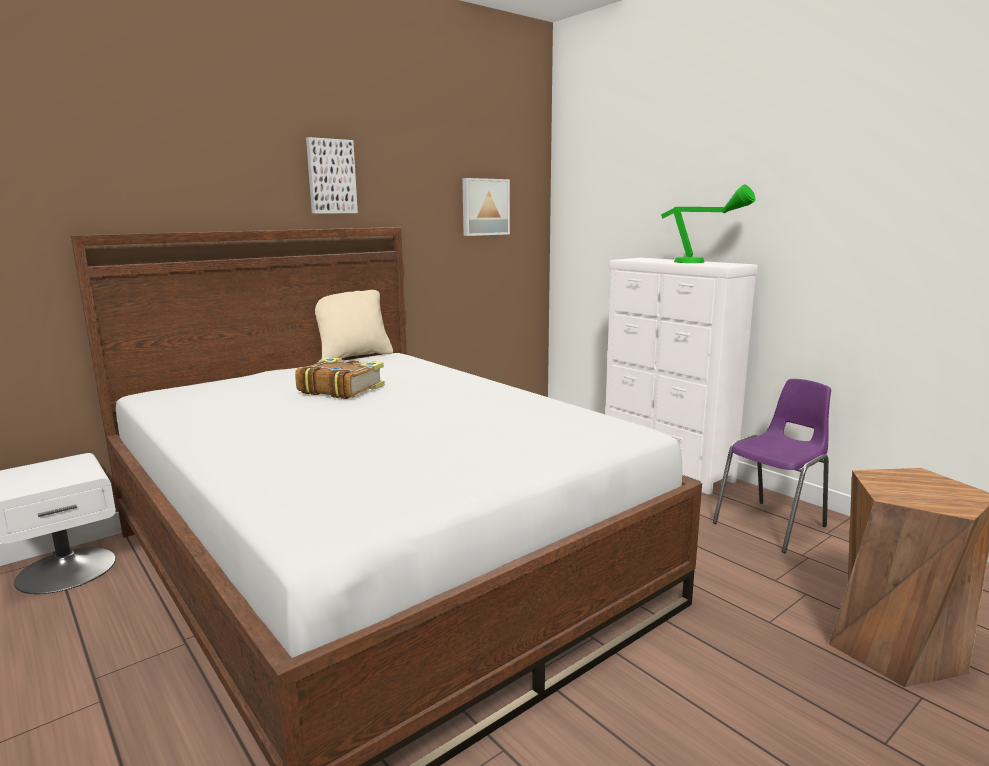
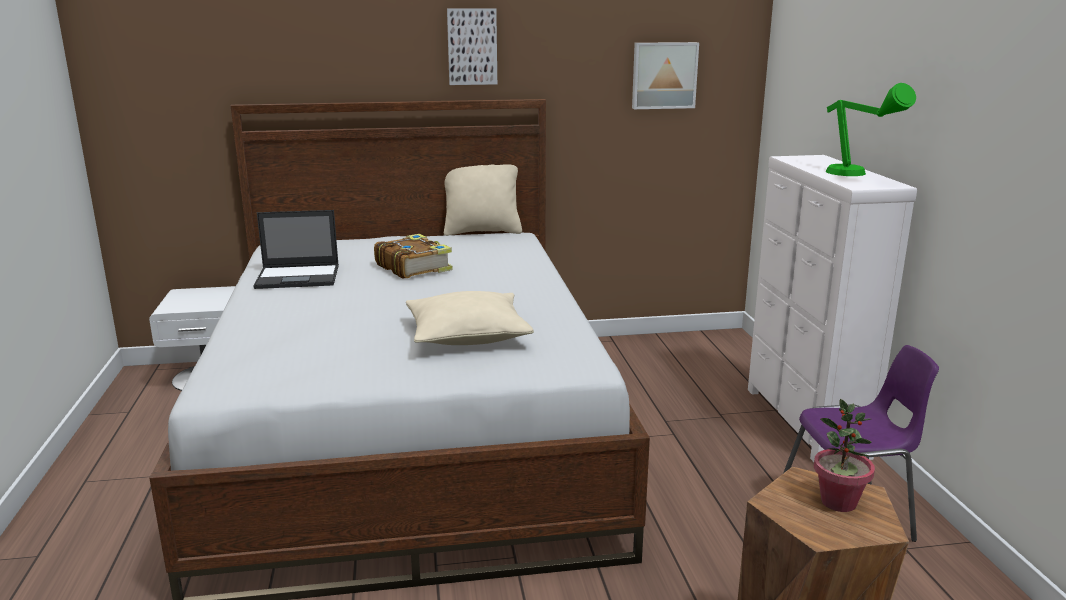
camera: 30 degrees right, 5 degrees up
(228, 415) = (299, 277): none -> laptop
(495, 429) = (468, 335): none -> beige pillow
(921, 484) = (838, 502): none -> potted plant

